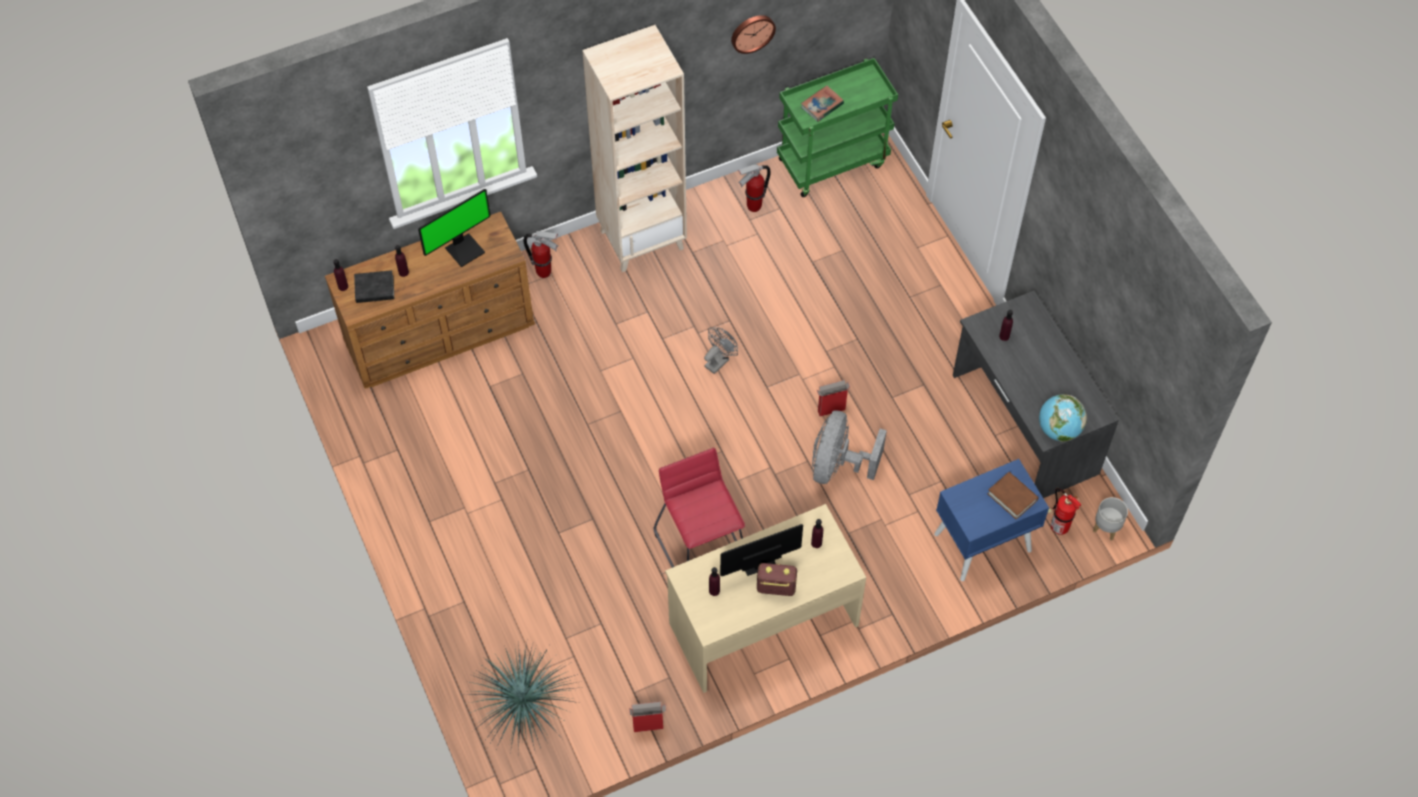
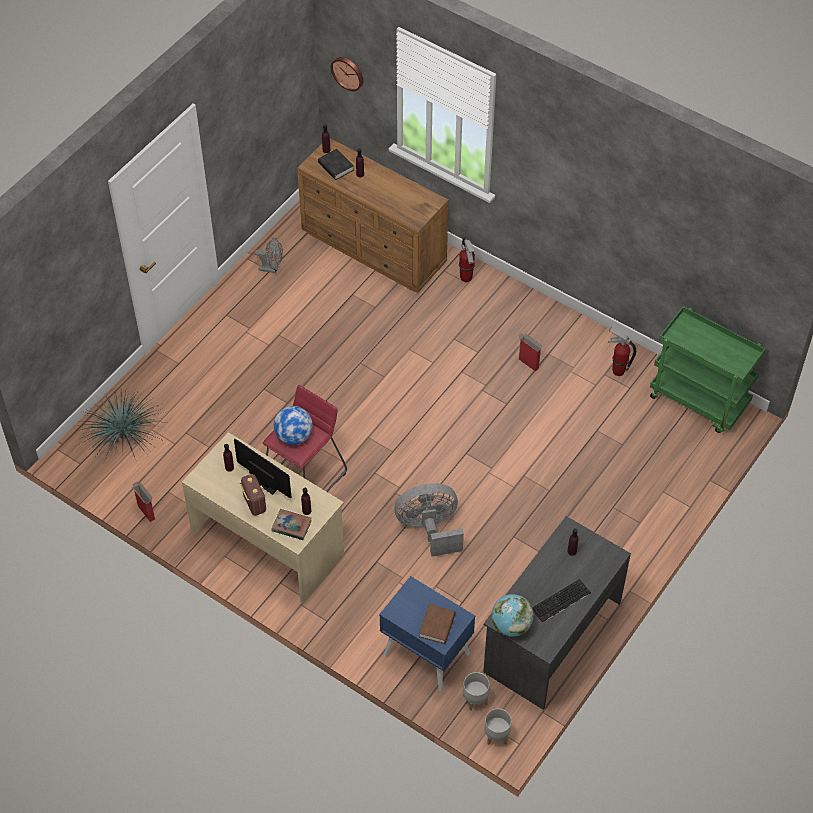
camera: 60 degrees right, 5 degrees down
(464, 249) = (402, 195): monitor -> none
(642, 239) = (537, 319): beige bookcase -> none
(702, 513) = (294, 436): none -> globe
(719, 360) = (467, 414): grey fan -> grey fan (272, 268)
(752, 32) = (673, 234): wall clock -> wall clock (348, 73)
(822, 105) = (695, 339): book -> book (291, 526)
(830, 410) = (474, 502): cardboard box -> cardboard box (528, 363)
(1055, 375) = (560, 601): none -> keyboard
(1057, 526) = (475, 700): fire extinguisher -> grey planter

